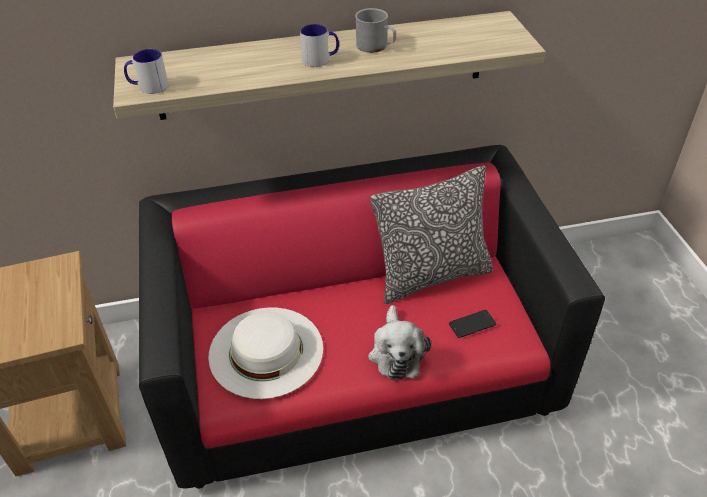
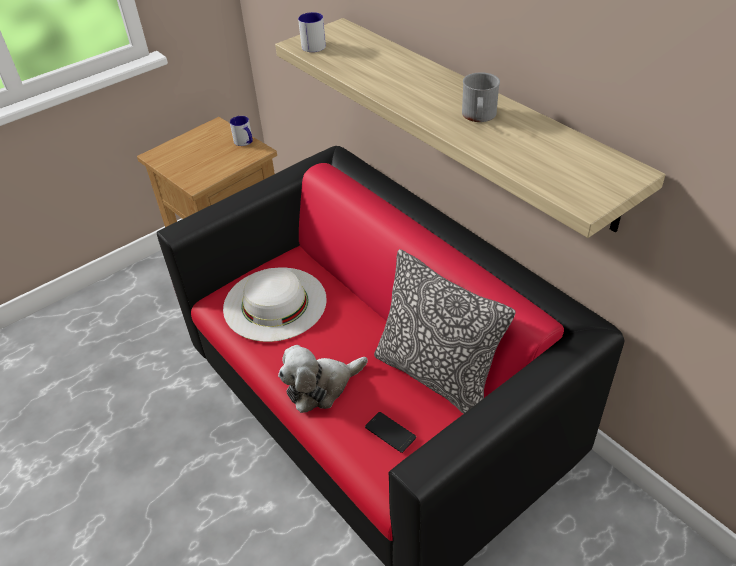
camera: 65 degrees right, 0 degrees up
(320, 60) = (424, 97): mug -> mug (245, 142)

